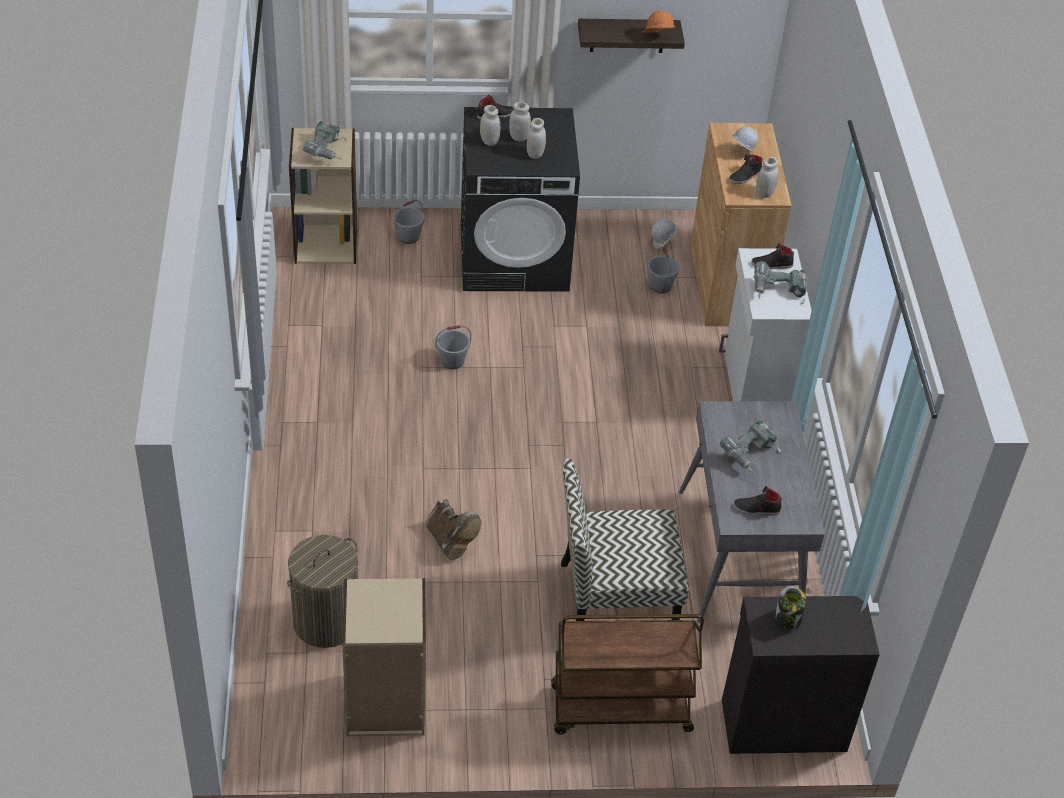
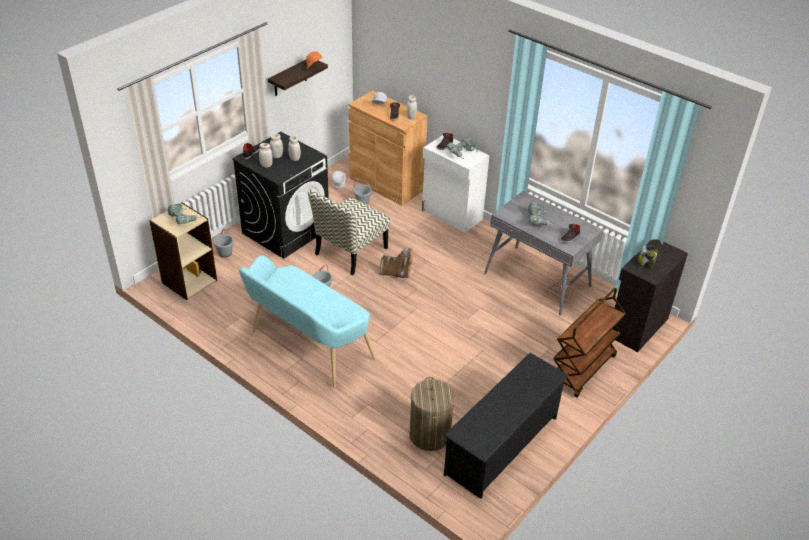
camera: 45 degrees left, 5 degrees down
(341, 415) = (307, 347): none -> turquoise bench
(385, 705) = (502, 445): beige bookcase -> black shoe rack
(450, 542) = (430, 361): brown boot -> brown boot (397, 273)
(615, 598) = (520, 331): chair -> chair (350, 252)

